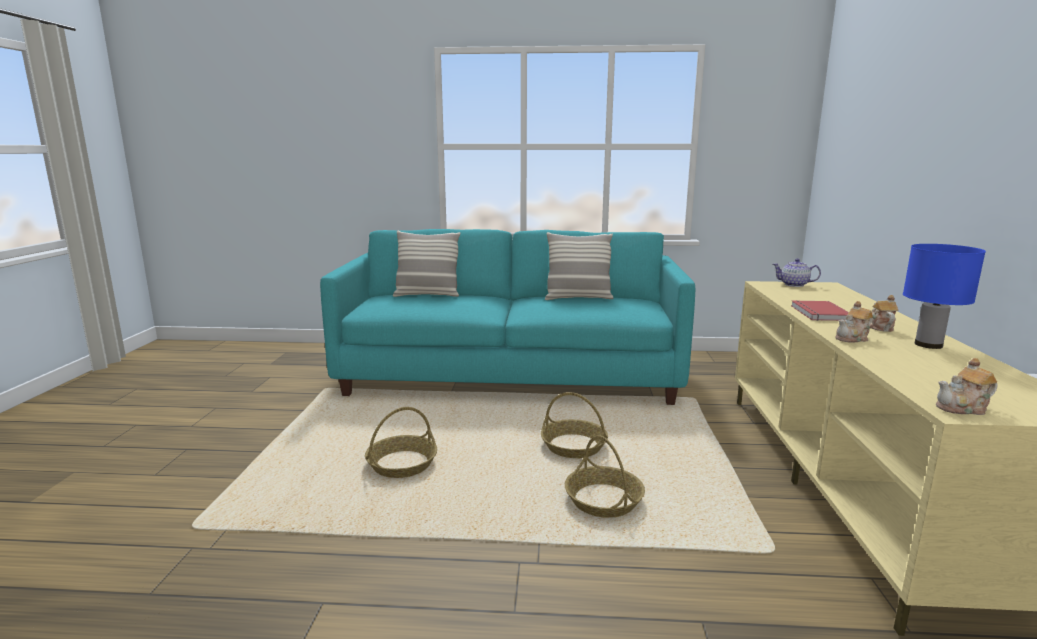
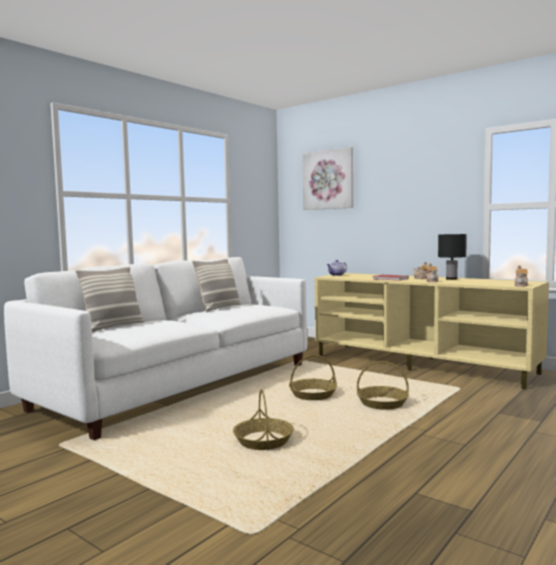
camera: 55 degrees left, 10 degrees down
(511, 376) = (180, 385): turquoise sofa -> white sofa
(868, 108) = (328, 179): none -> picture
(928, 344) = (451, 279): blue table lamp -> black table lamp

